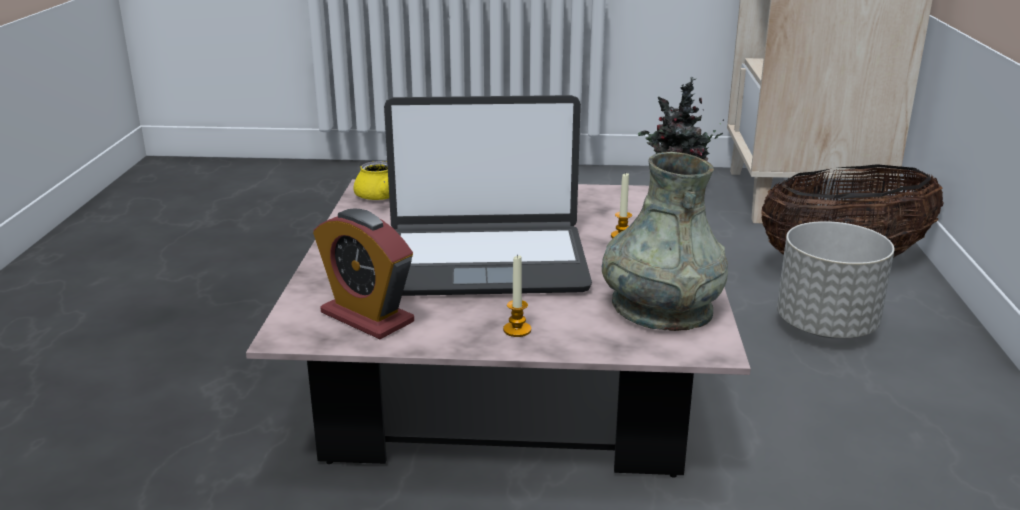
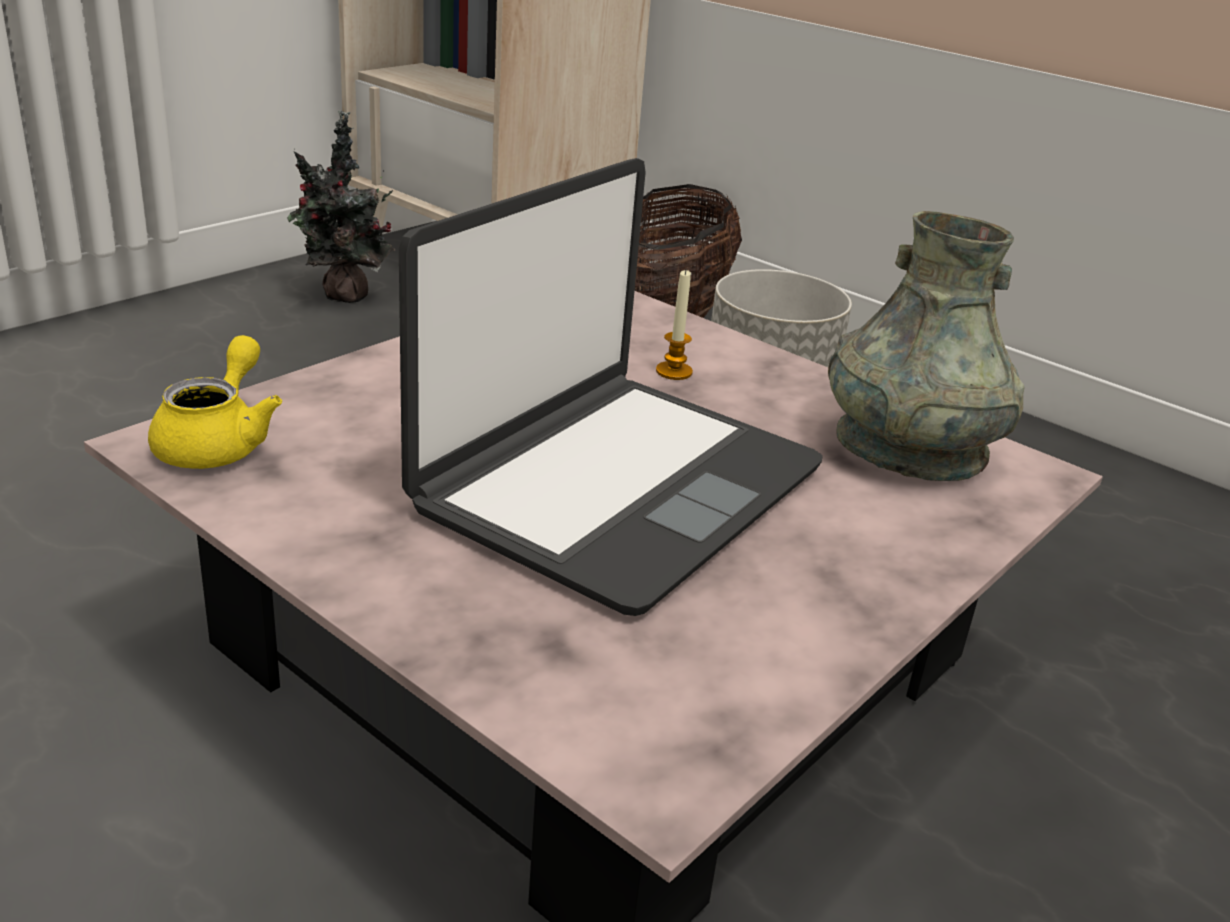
camera: 55 degrees left, 5 degrees up
(367, 317) = (685, 671): alarm clock -> none
(517, 330) = (869, 565): candle -> none

